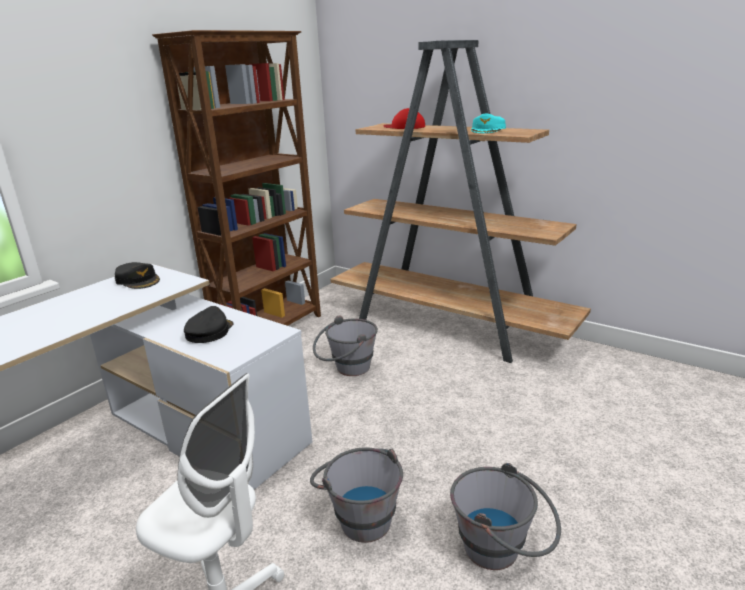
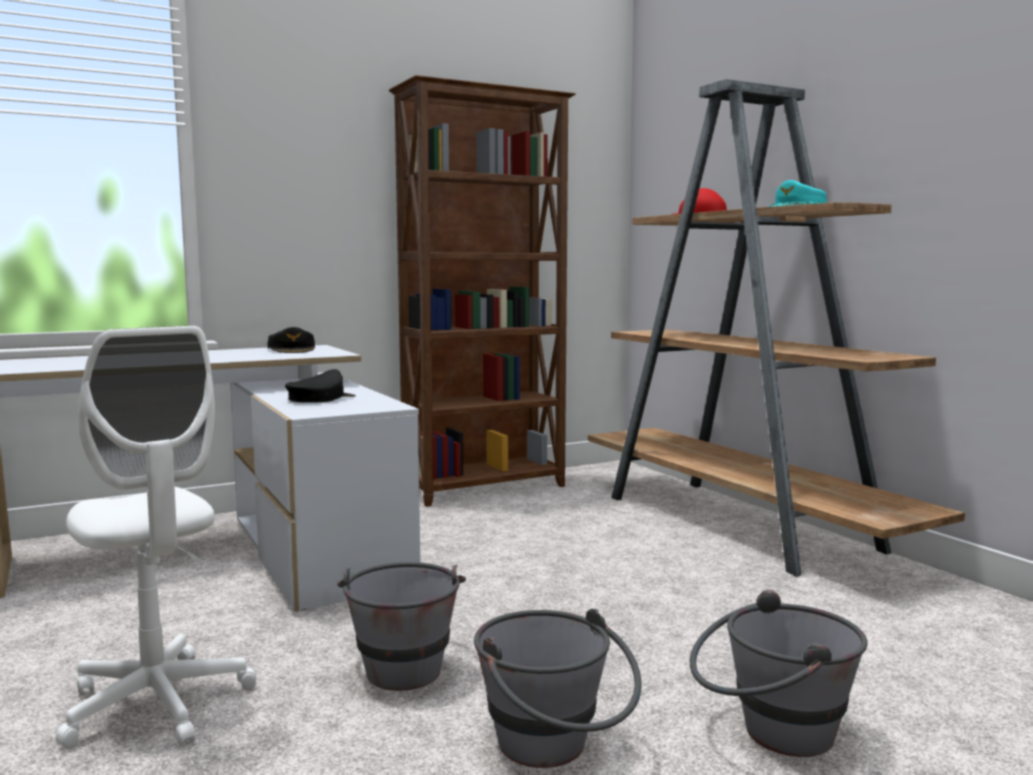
camera: 25 degrees right, 15 degrees down
(347, 370) = (542, 538): grey bucket -> grey bucket (771, 734)

